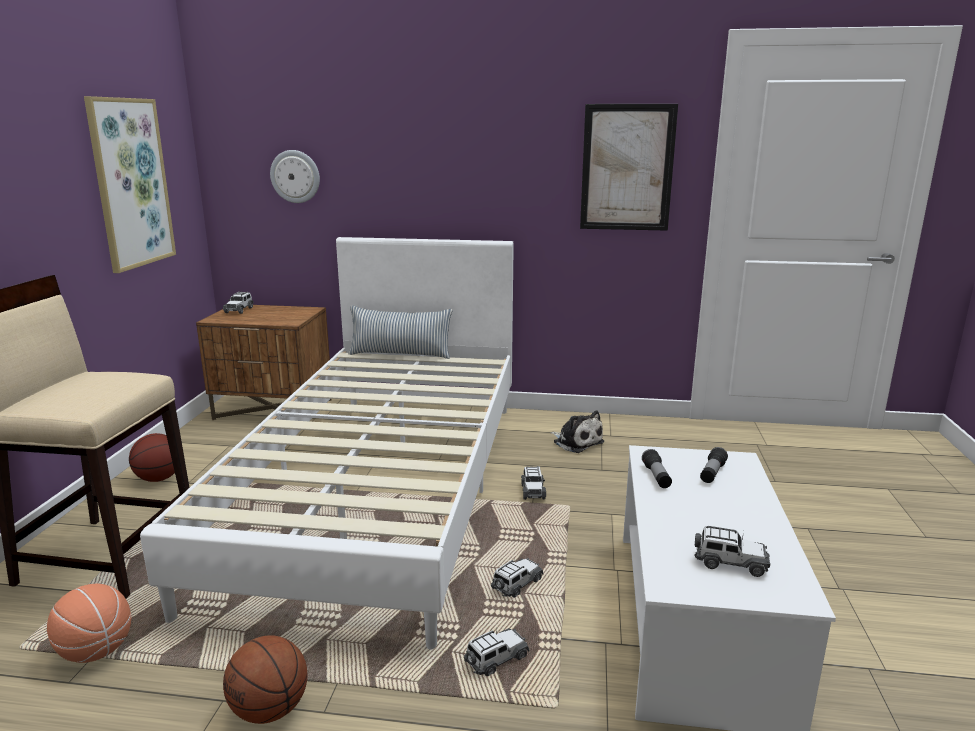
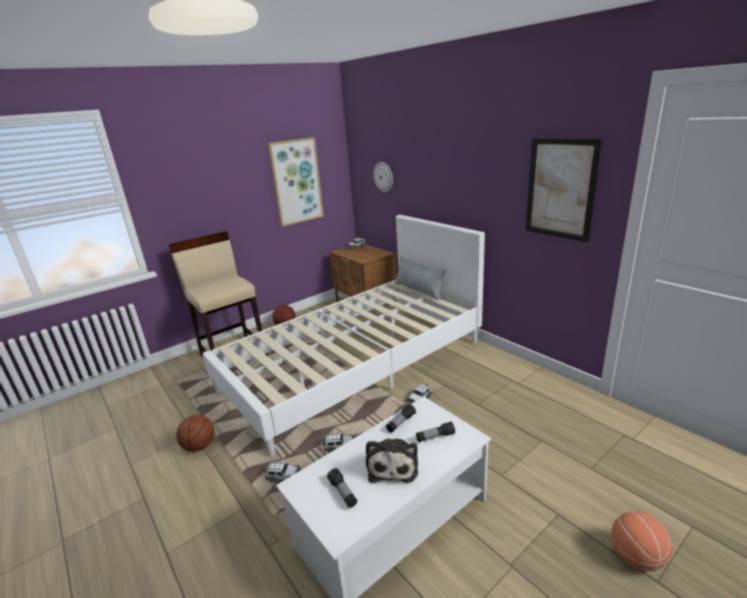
camera: 45 degrees right, 5 degrees up
(96, 651) = (190, 394): basketball -> basketball (636, 557)
(576, 442) = (489, 379): plush toy -> plush toy (392, 465)
(730, 562) = (343, 493): toy car -> flashlight

